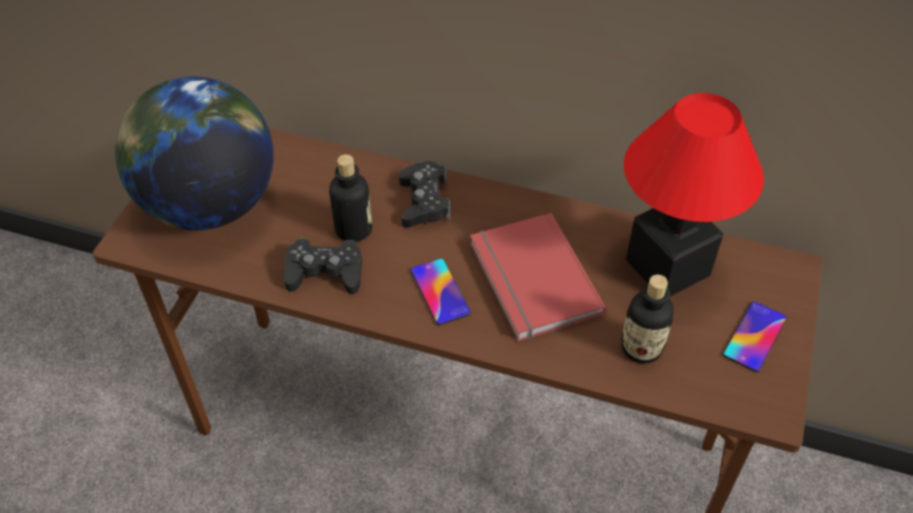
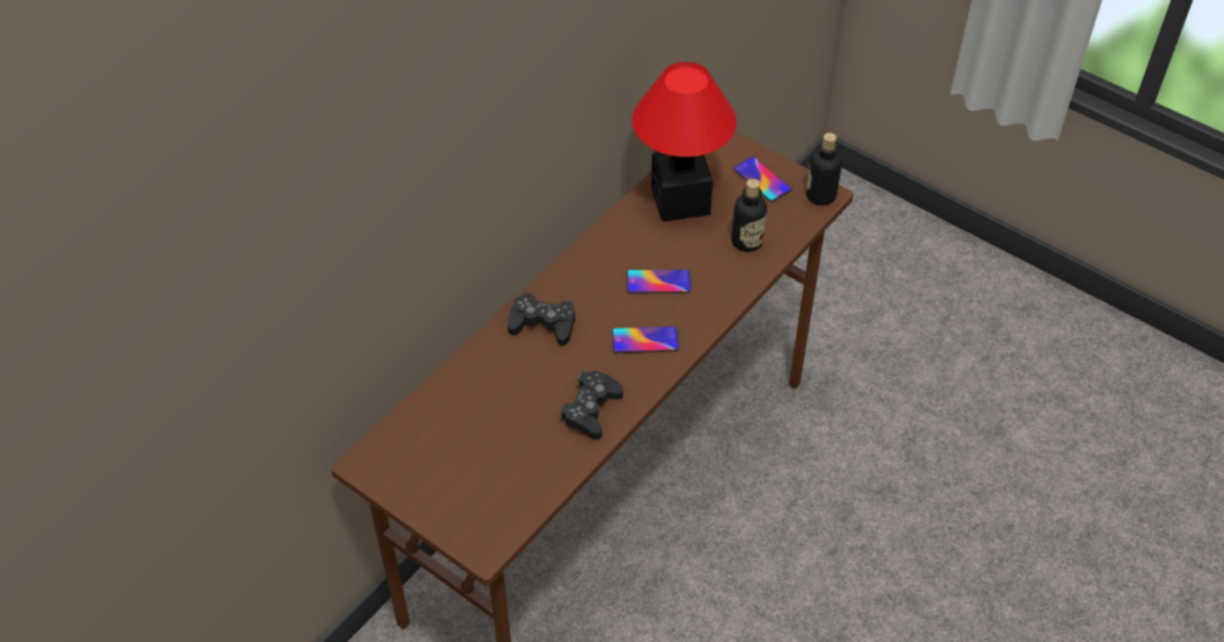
camera: 70 degrees left, 0 degrees up
(209, 205) = (469, 478): globe -> none
(353, 229) = (551, 379): bottle -> bottle (821, 195)
(531, 280) = (658, 282): red book -> phone

